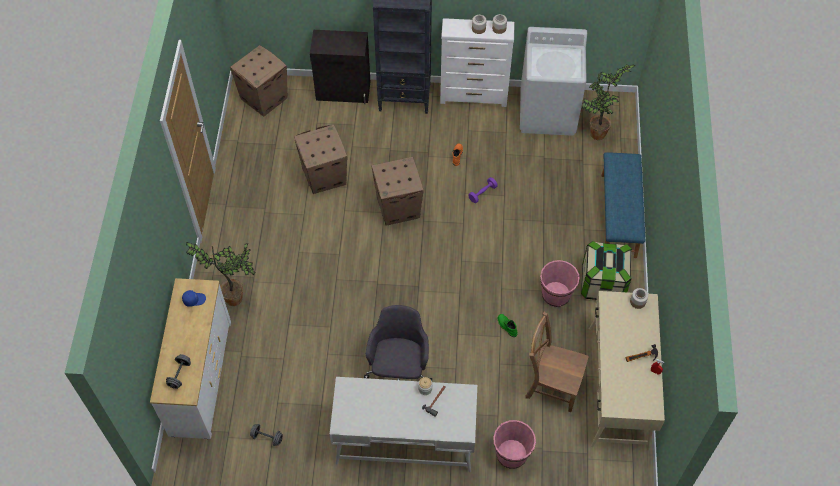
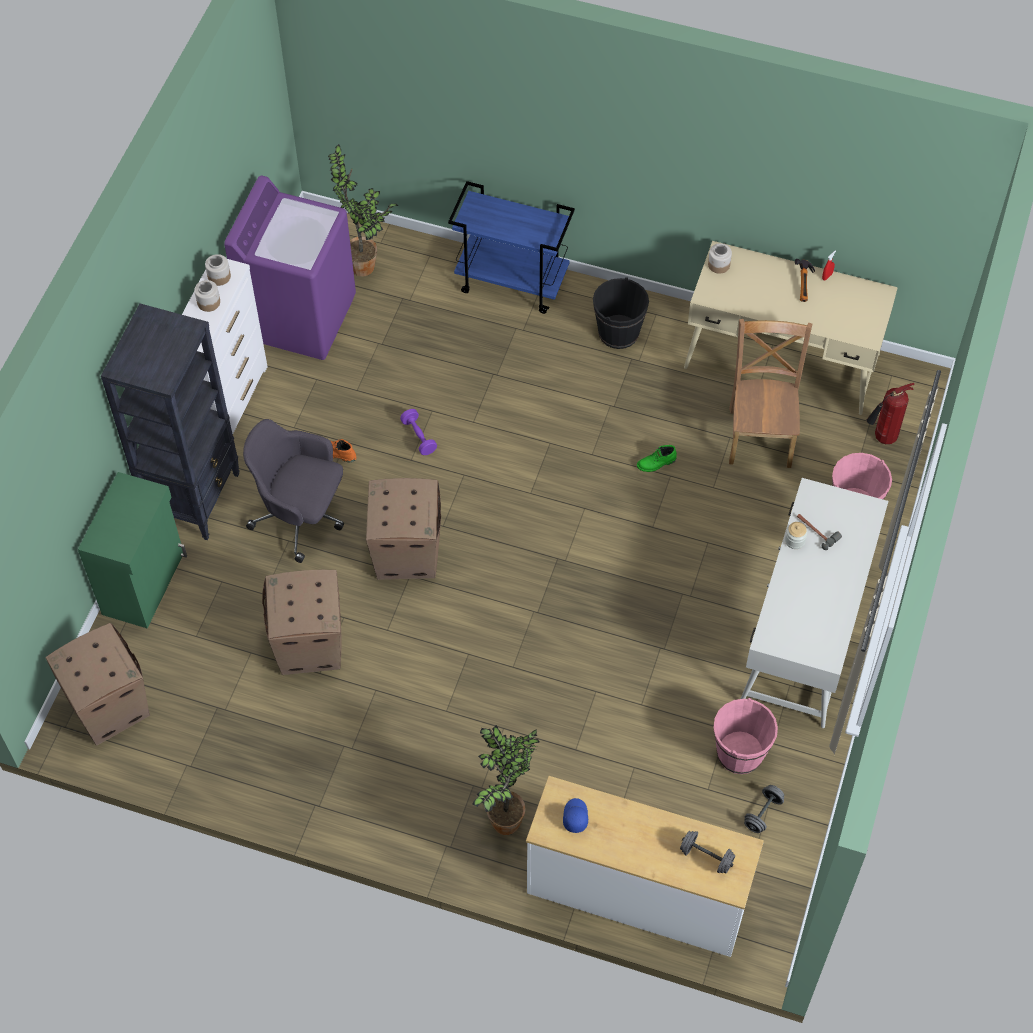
camera: 75 degrees left, 0 degrees up
(343, 91) = (145, 583): black cabinet -> green cabinet
(399, 370) = (693, 614): grey office chair -> grey office chair (301, 516)
(548, 112) = (299, 316): white washing machine -> purple washing machine
(551, 385) = (761, 434): brown chair -> brown chair turned 150 degrees clockwise
(556, 295) = (621, 392): pink bucket -> pink bucket (740, 753)
(575, 464) = (882, 439): none -> fire extinguisher
(602, 283) = (618, 332): storage box -> black bucket
(619, 215) = (513, 282): blue bench -> blue cart

